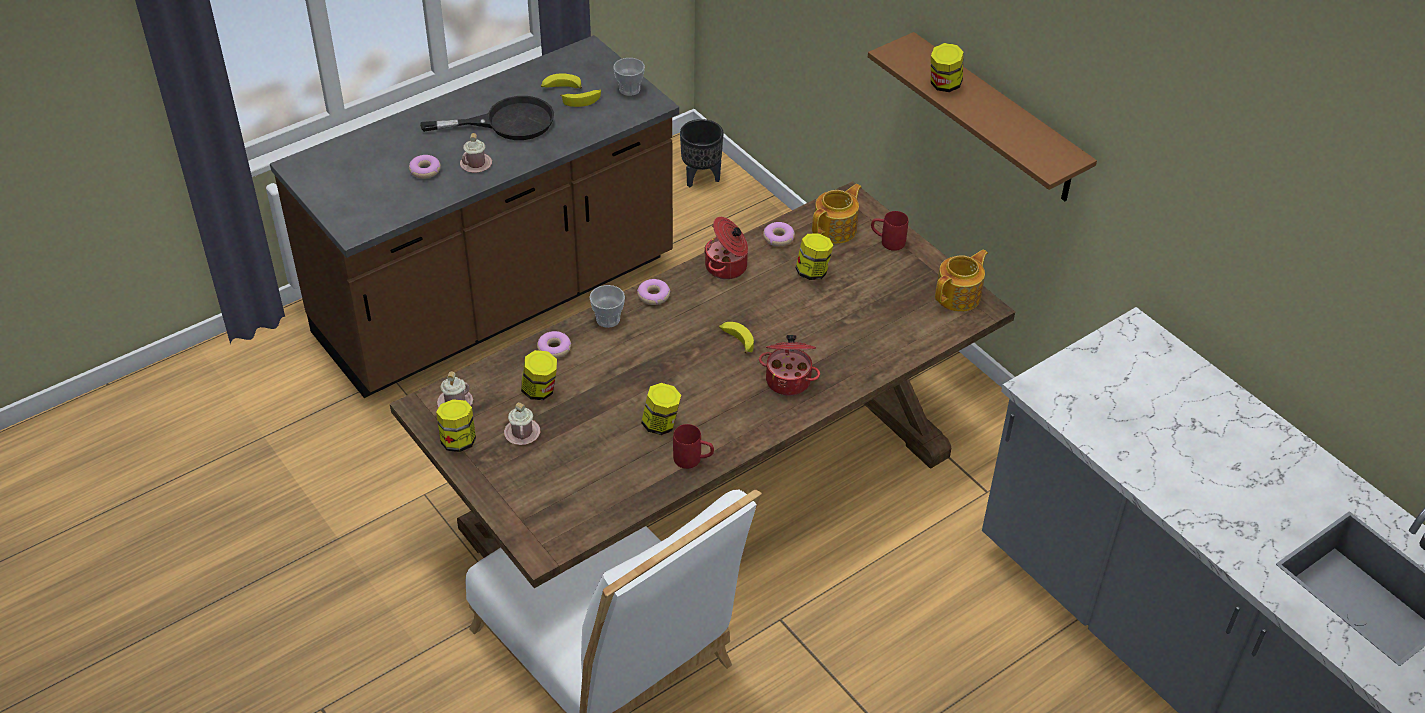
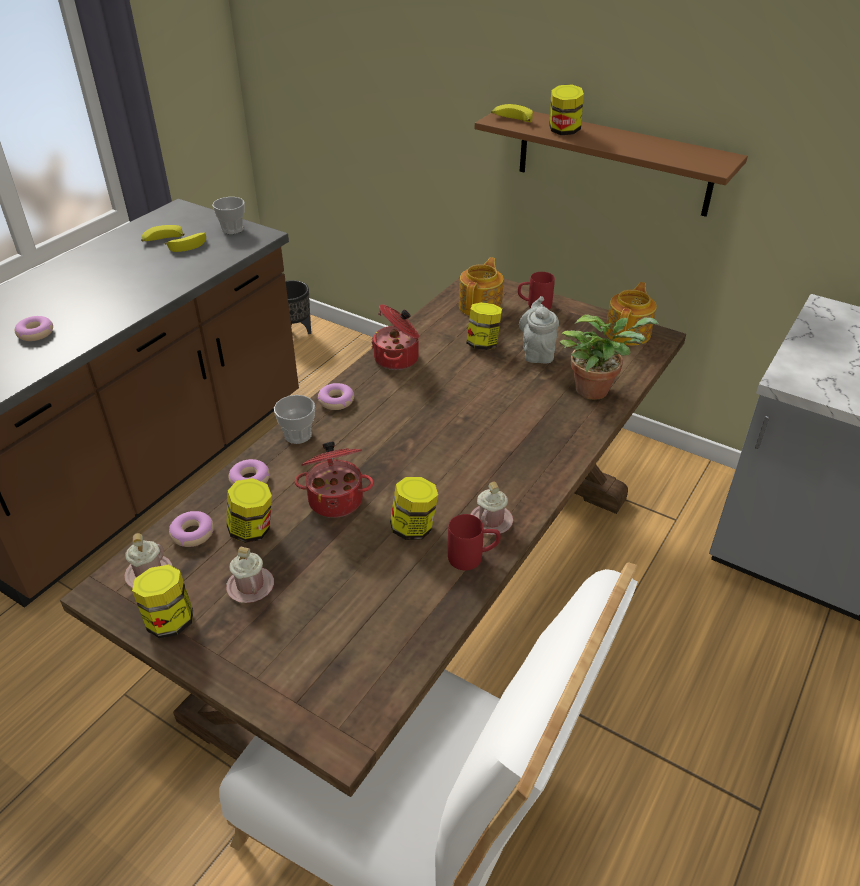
camera: 20 degrees left, 5 degrees down
(476, 164) = (94, 316): pink mug -> pink mug (491, 521)
(507, 122) = (116, 276): black frying pan -> none
(736, 340) = (446, 421): banana -> banana (511, 120)
(778, 238) = (432, 324): donut -> donut (192, 533)
(788, 380) = (523, 444): cooking pot -> cooking pot (336, 499)
(857, 294) = (537, 352): none -> grey teapot
(886, 345) = (596, 389): none -> potted plant

